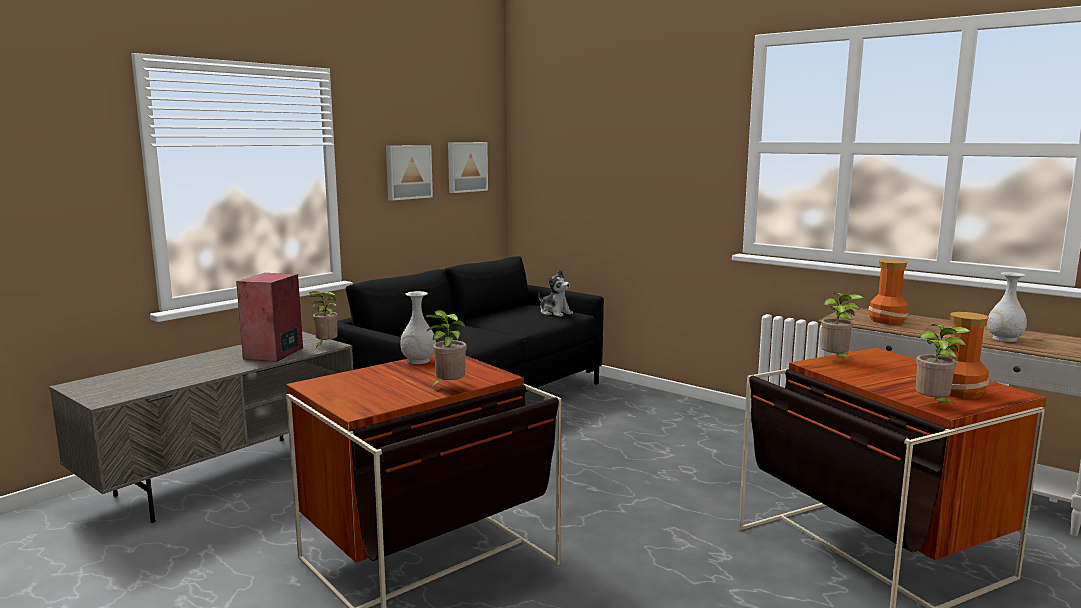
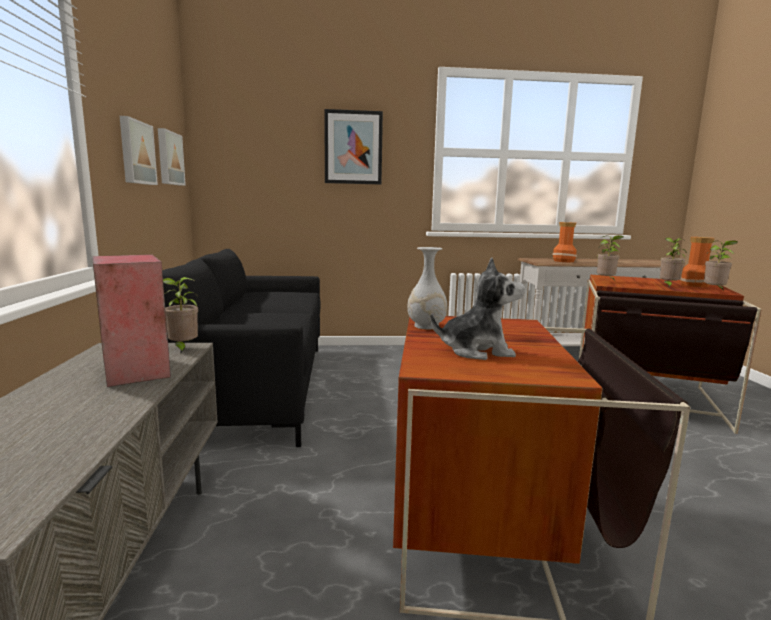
camera: 45 degrees left, 0 degrees up
(448, 387) = (532, 337): potted plant -> potted plant (668, 286)
(555, 313) = (292, 293): plush toy -> plush toy (477, 351)
(653, 145) = (353, 147): none -> picture
(1004, 339) = (628, 262): white vase -> none

